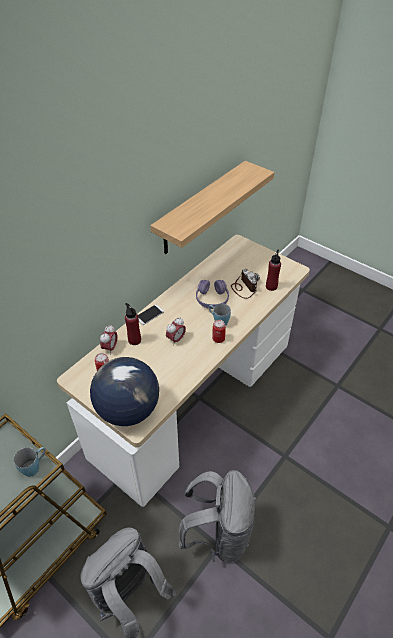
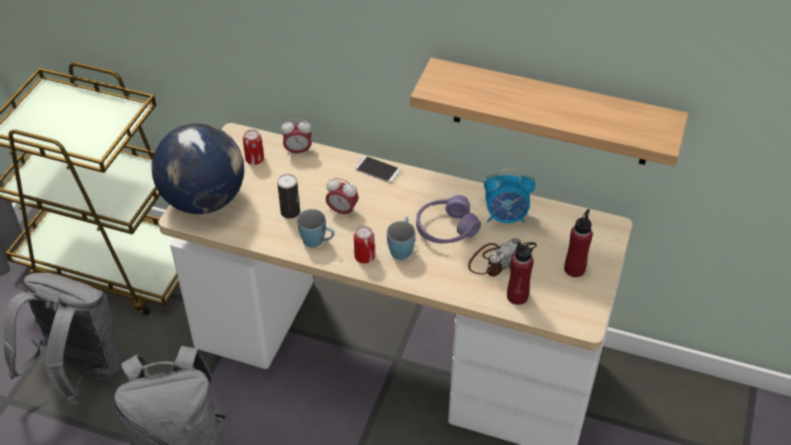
camera: 70 degrees right, 0 degrees up
(35, 466) = (101, 147): blue mug -> blue mug (318, 241)
(134, 340) = (322, 169): red bottle -> red bottle (574, 269)
(163, 365) = (290, 212): none -> can
(214, 274) = (506, 217): none -> alarm clock

